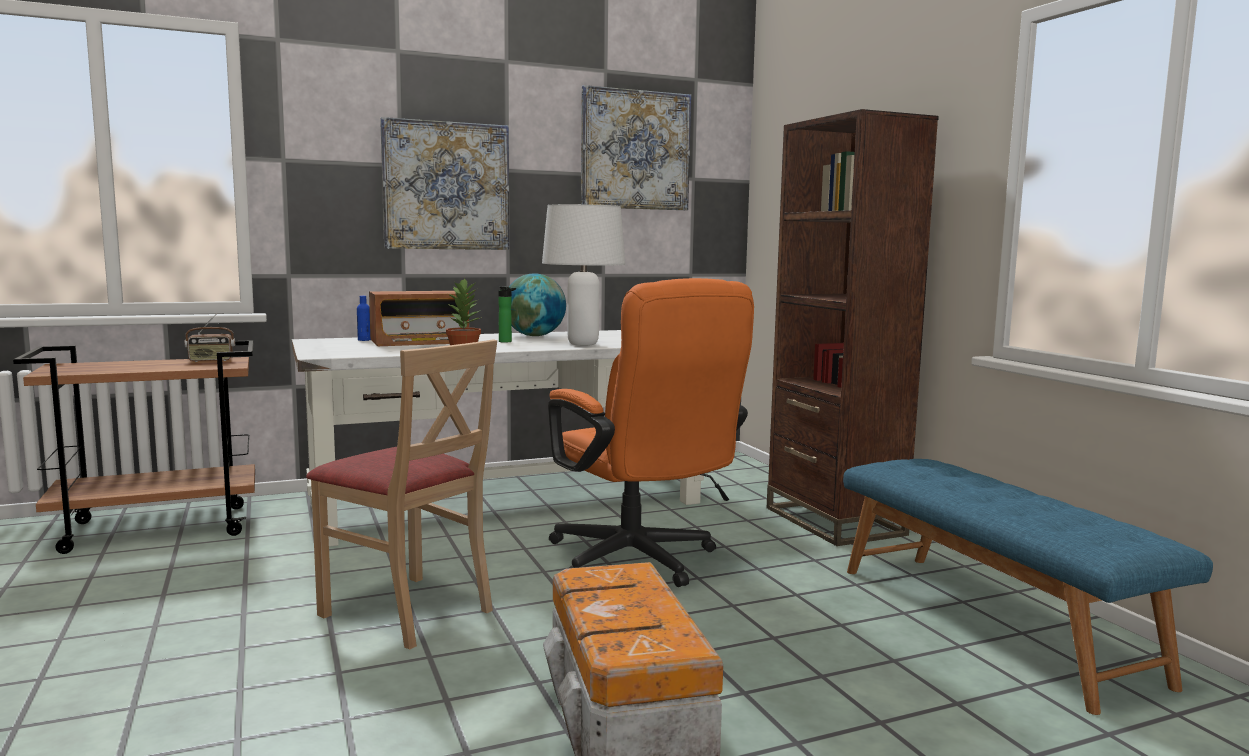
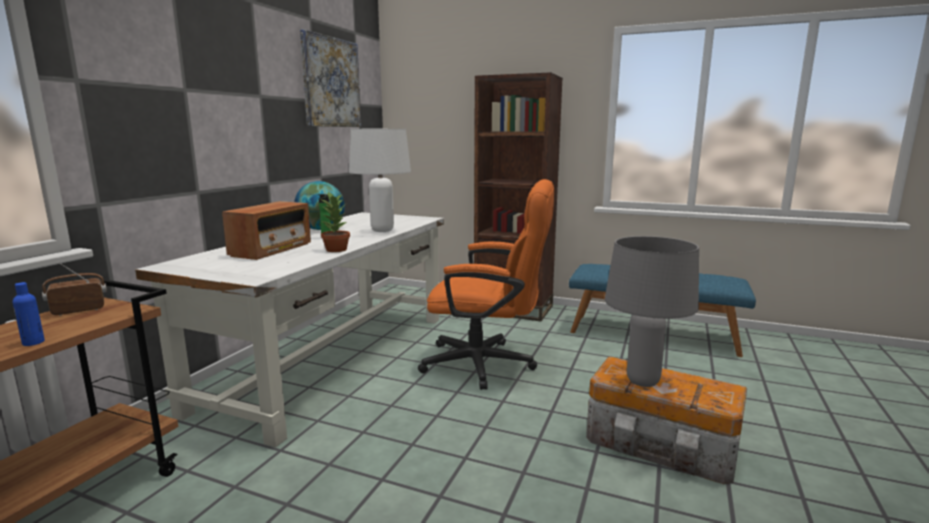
camera: 45 degrees left, 5 degrees up
(211, 360) = (79, 310): radio -> radio turned 150 degrees counterclockwise
(364, 340) = (213, 256): blue bottle -> blue bottle (33, 342)
(408, 611) = (447, 454): beige chair -> none
(446, 186) = (223, 109): picture -> none
(600, 592) = (642, 381): none -> grey table lamp

